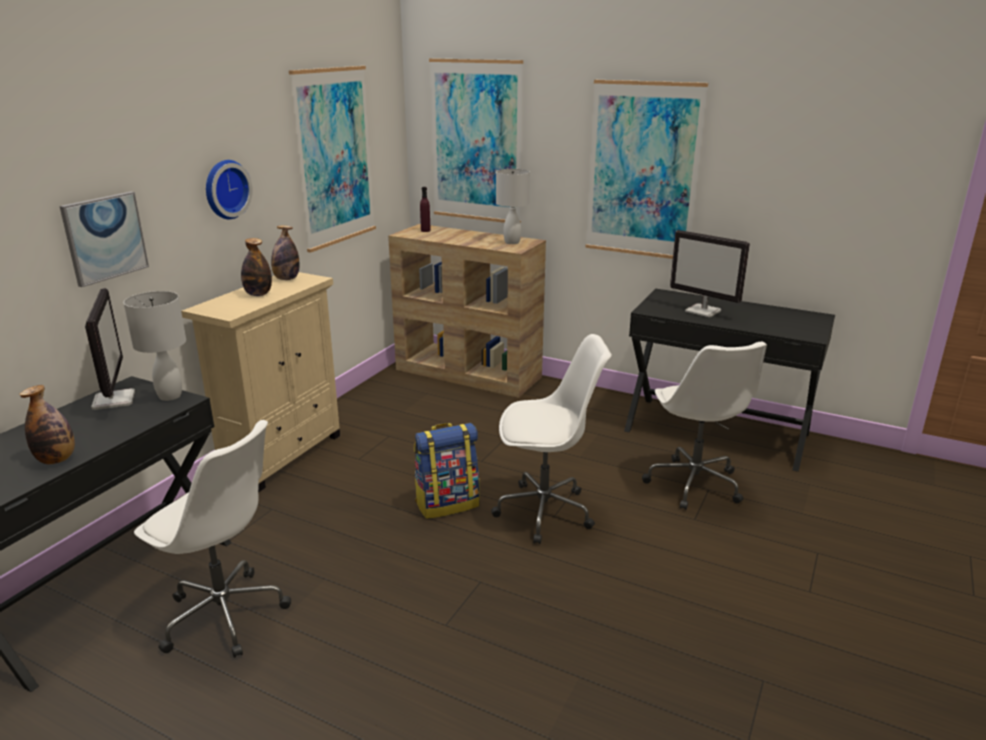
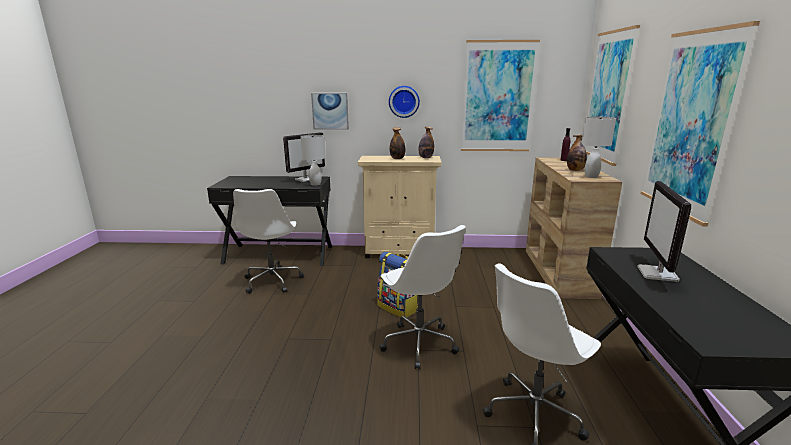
camera: 65 degrees right, 5 degrees down
(57, 459) = (253, 185): bottle -> bottle (575, 170)

